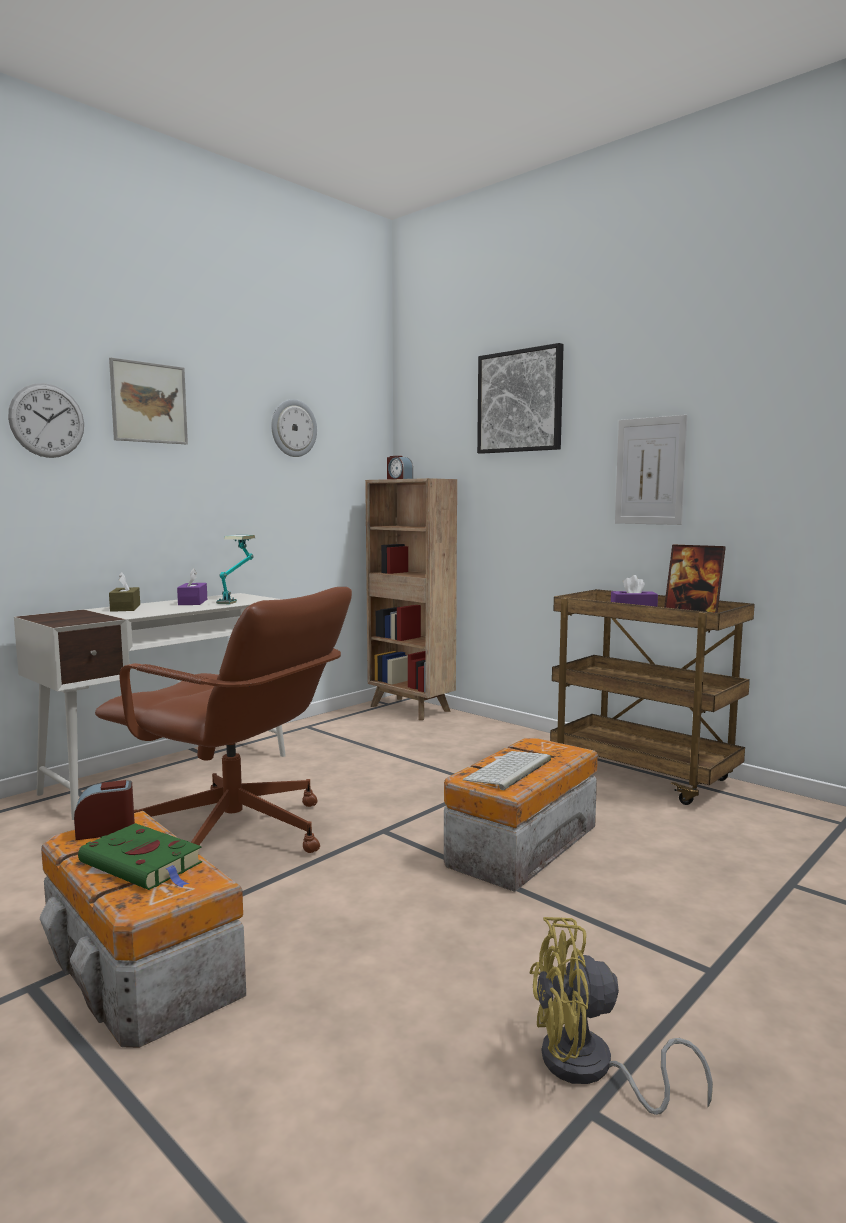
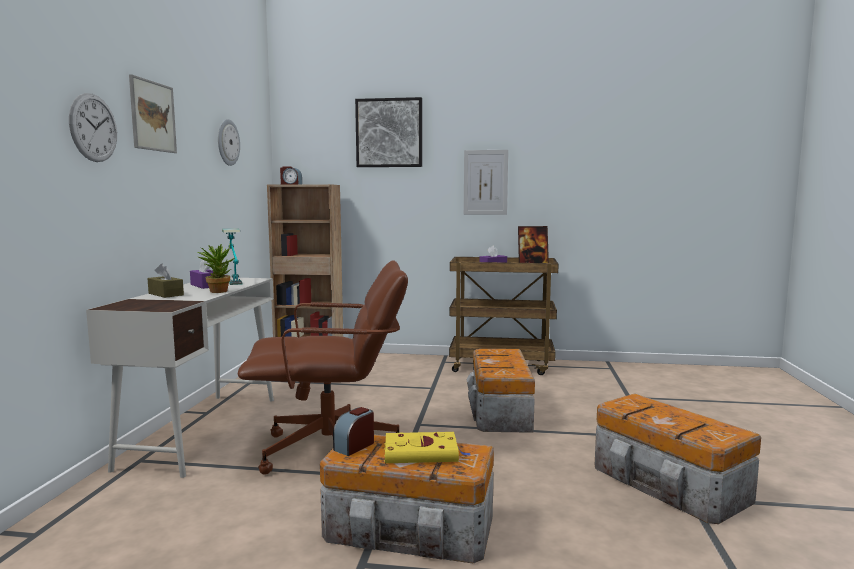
camera: 35 degrees left, 0 degrees up
(144, 864) = (423, 453): green book -> yellow book
(178, 609) = (218, 291): none -> potted plant
(509, 771) = (503, 365): keyboard -> none
(590, 1070) = (669, 485): yellow fan -> storage box

